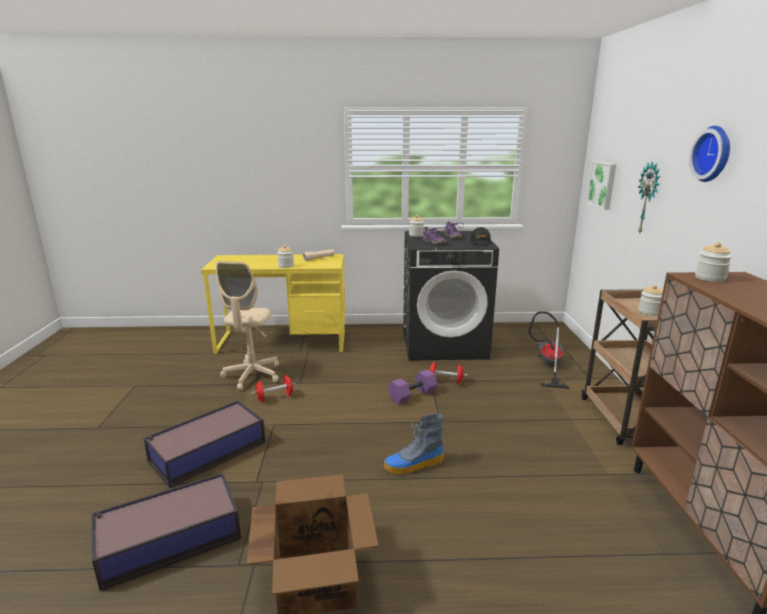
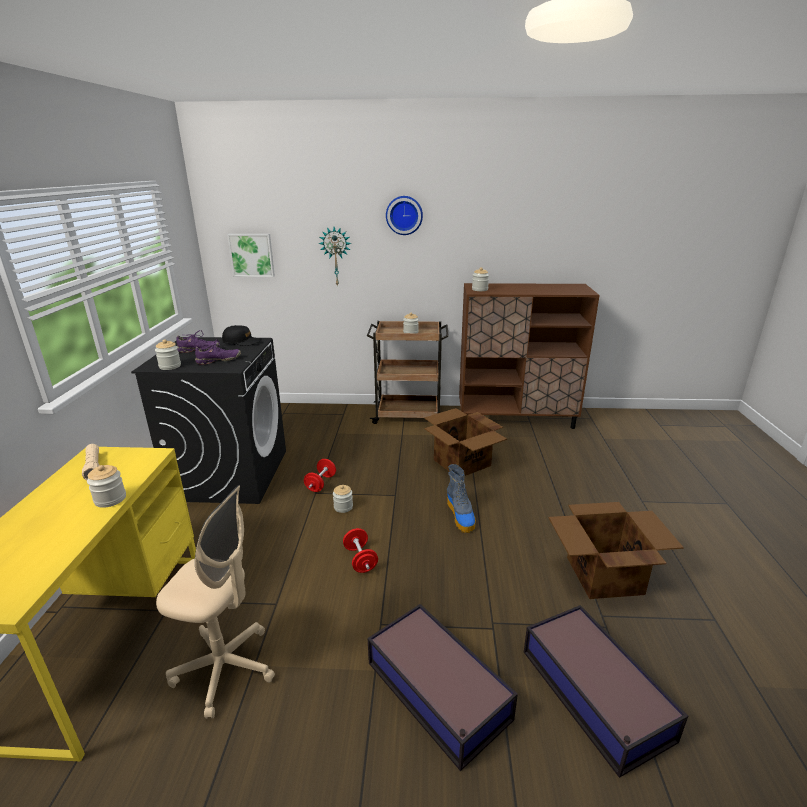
camera: 85 degrees left, 5 degrees up
(274, 397) = (309, 629): red dumbbell -> red dumbbell (360, 560)
(413, 396) = (343, 507): purple dumbbell -> jar
(527, 467) = (462, 463): none -> cardboard box
(547, 366) = (314, 427): vacuum cleaner -> none

